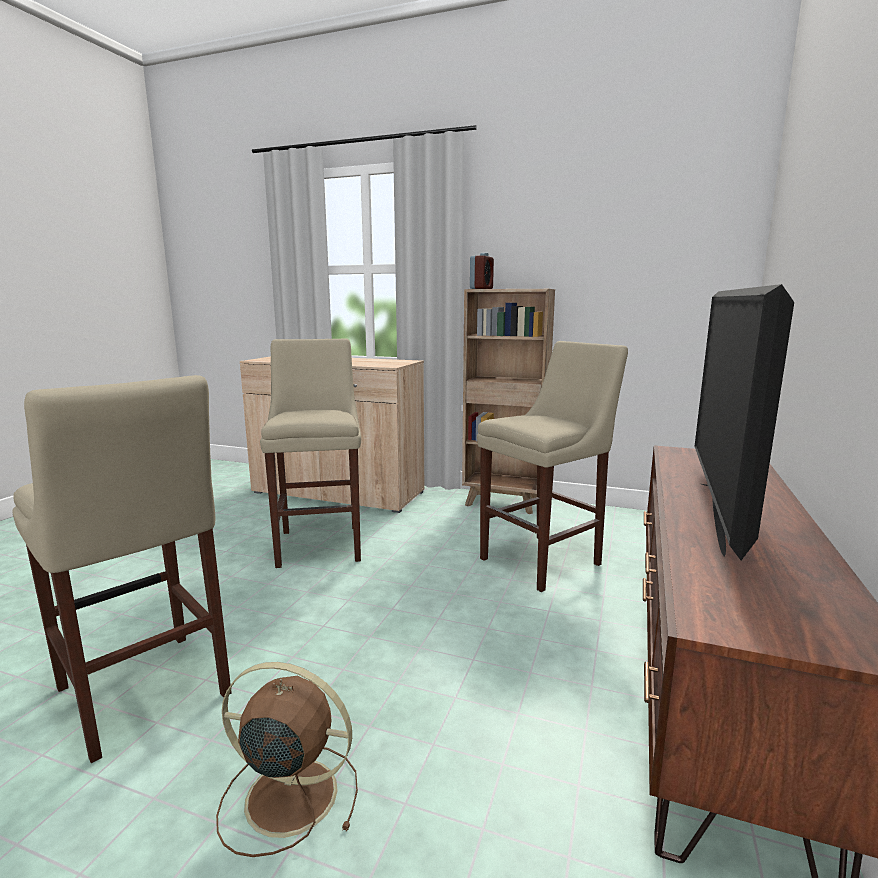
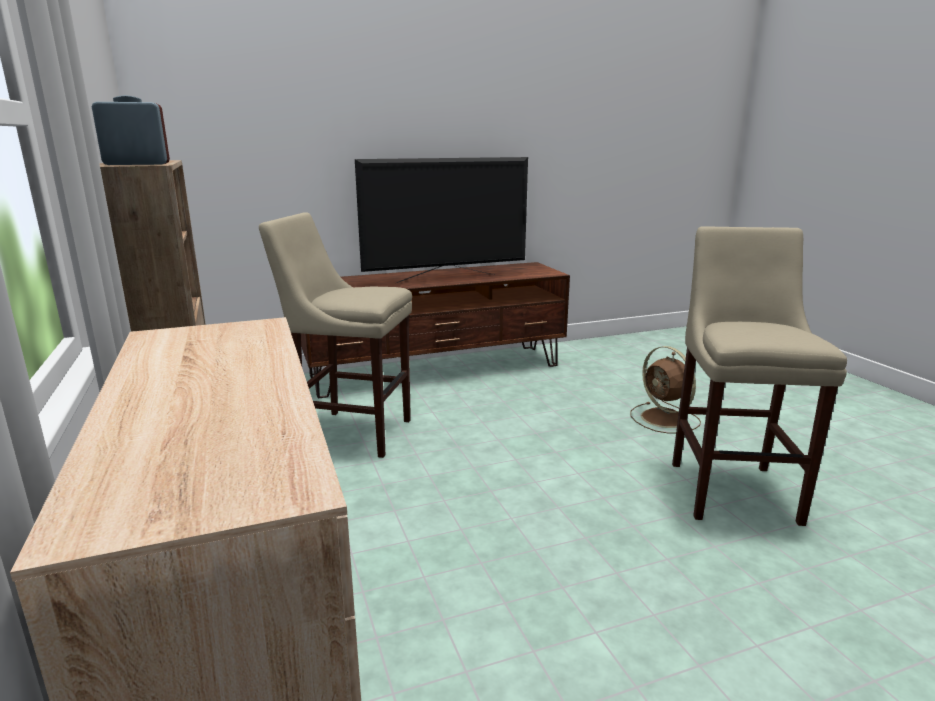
camera: 130 degrees left, 5 degrees up
(321, 543) = (470, 565): beige stool -> none

